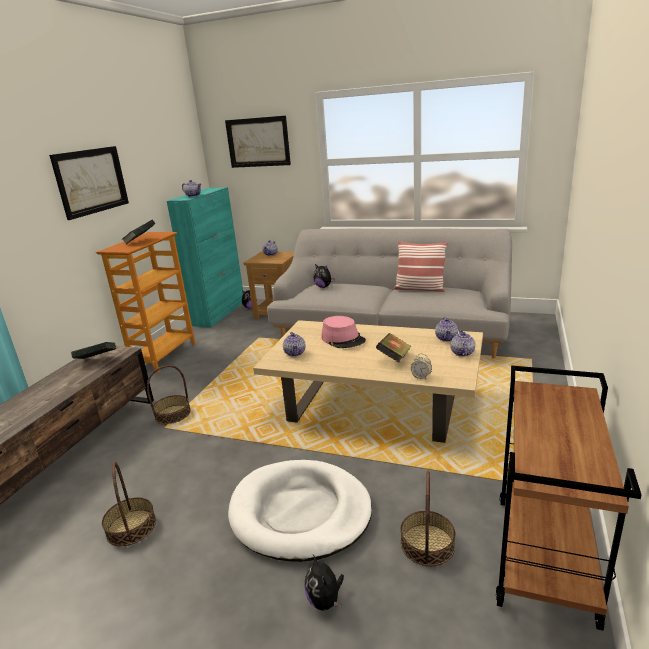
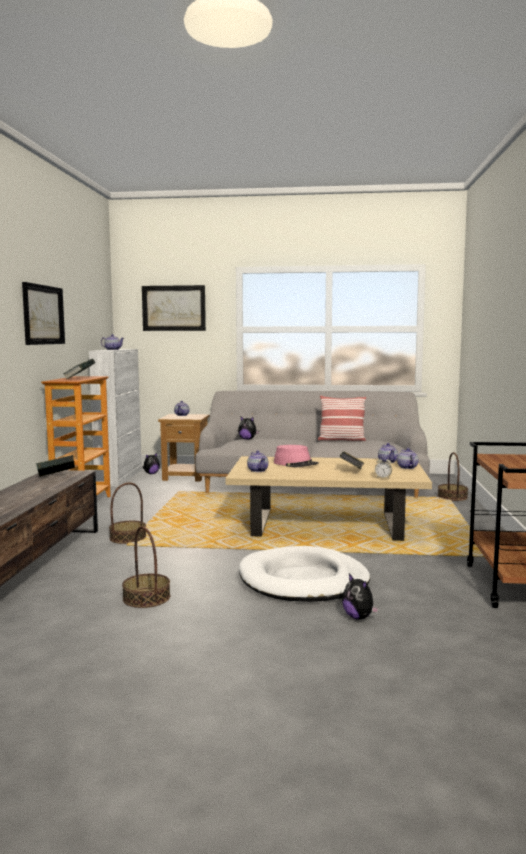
camera: 15 degrees left, 15 degrees down
(219, 312) = (119, 477): turquoise cabinet -> white cabinet
(427, 544) = (423, 587): basket -> basket (452, 497)

